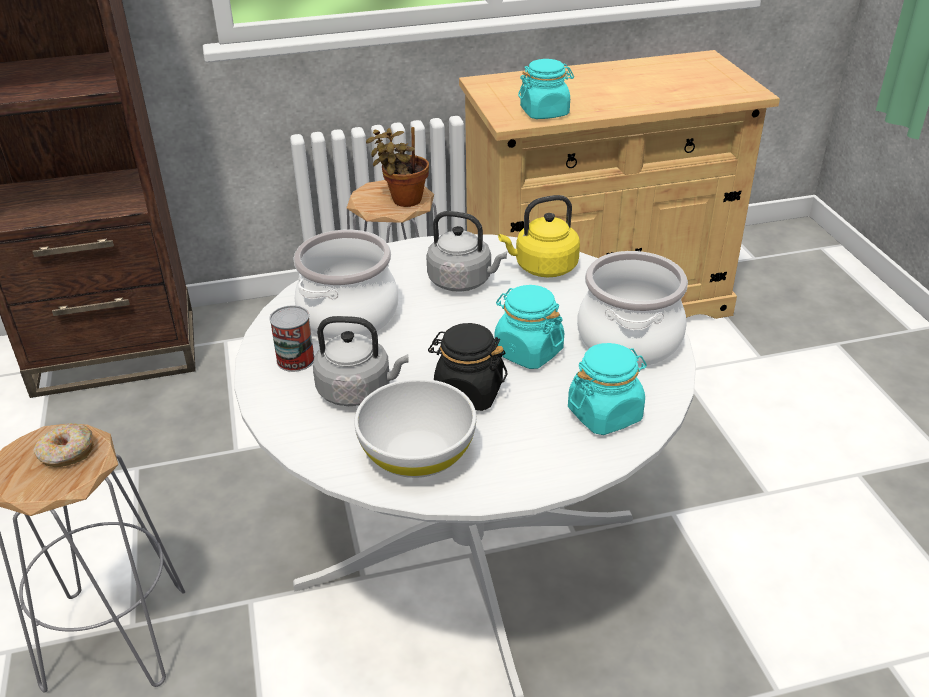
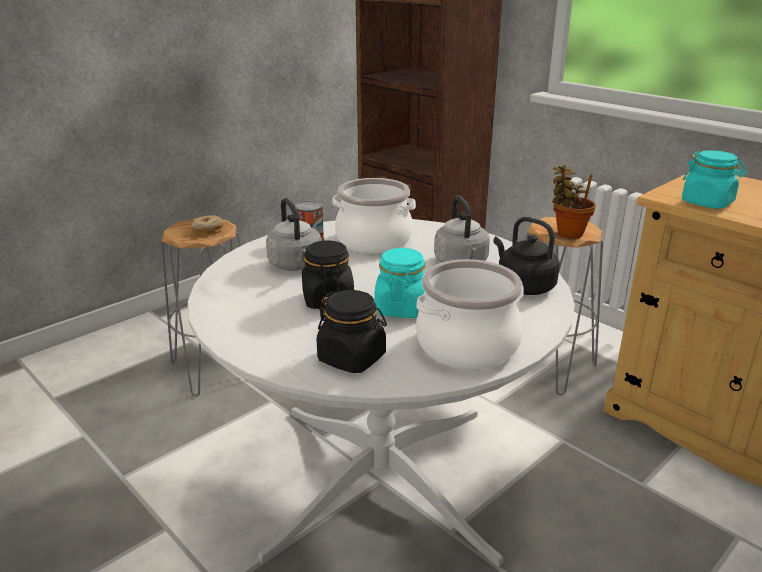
camera: 60 degrees right, 10 degrees down
(418, 454) = (246, 300): white bowl -> none
(542, 268) = (523, 286): yellow kettle -> black kettle
(605, 414) = (352, 358): turquoise jar -> black jar

